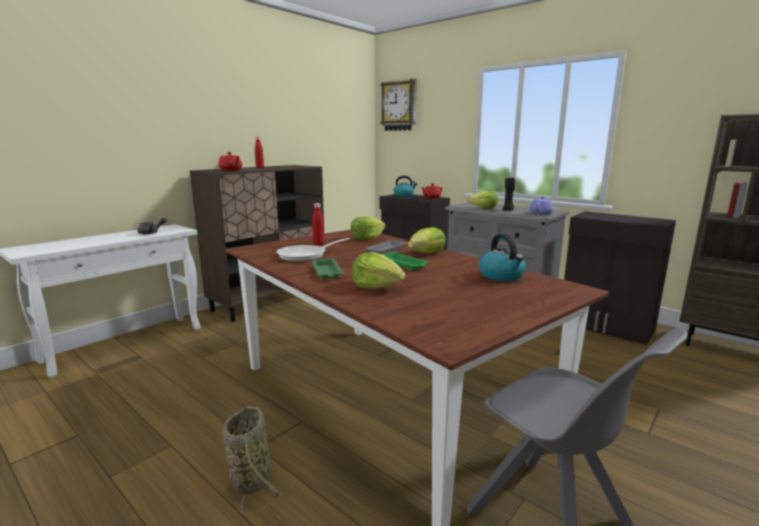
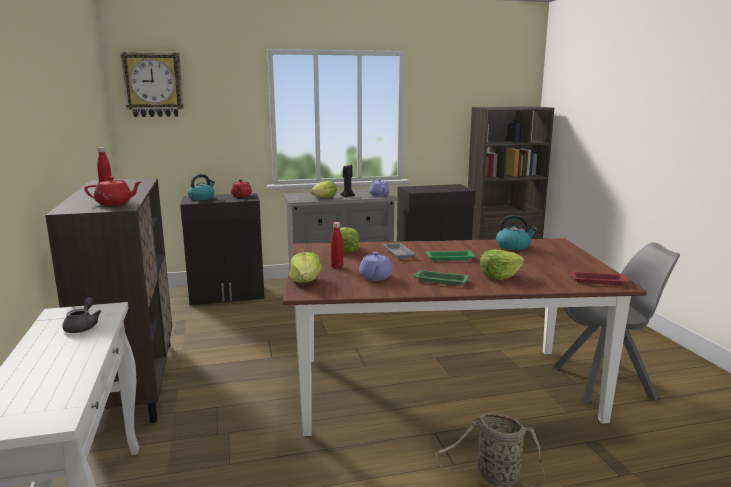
camera: 55 degrees left, 0 degrees up
(306, 255) = (375, 277): frying pan -> purple teapot
(426, 253) = (429, 247): lettuce -> lettuce (306, 281)
(438, 328) = (597, 281): none -> red tray

